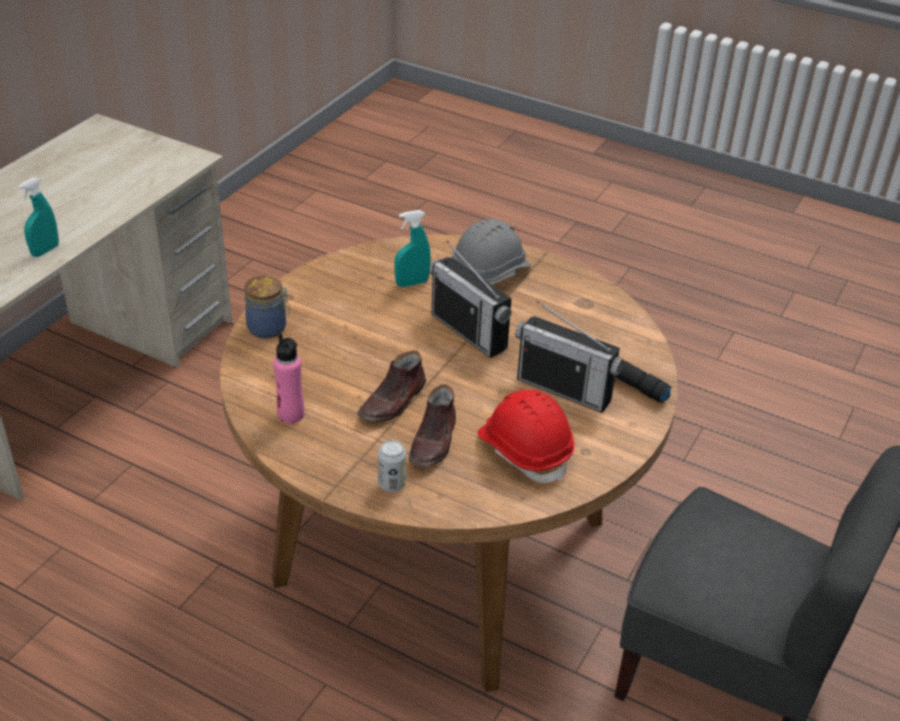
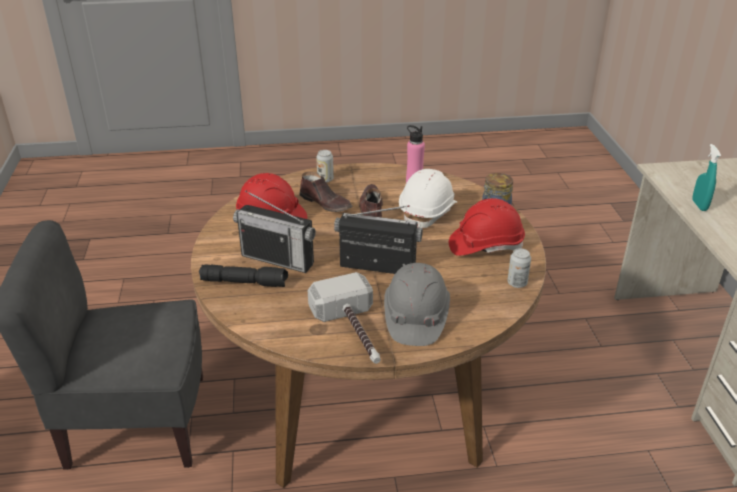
camera: 145 degrees right, 5 degrees down
(334, 365) = (428, 212): none -> white hard hat
(335, 301) = (485, 245): none -> red hard hat
(364, 258) = (517, 283): none -> can
(412, 283) = (458, 281): turquoise spray bottle -> none
(434, 441) = (326, 203): brown shoe -> brown shoe turned 150 degrees clockwise
(556, 286) = (354, 332): none -> hammer
(564, 389) = (277, 259): radio -> radio turned 150 degrees counterclockwise

